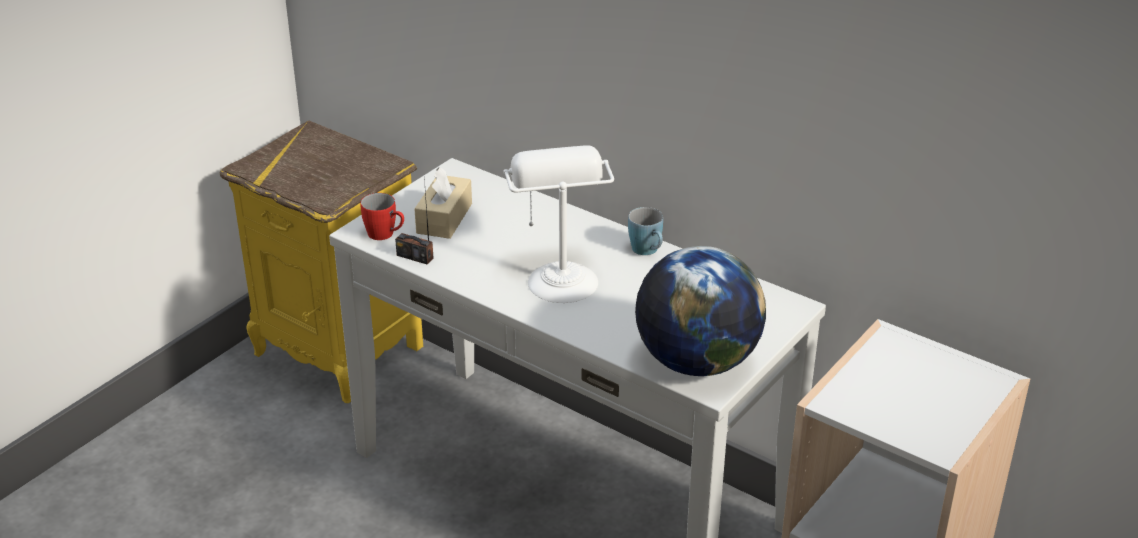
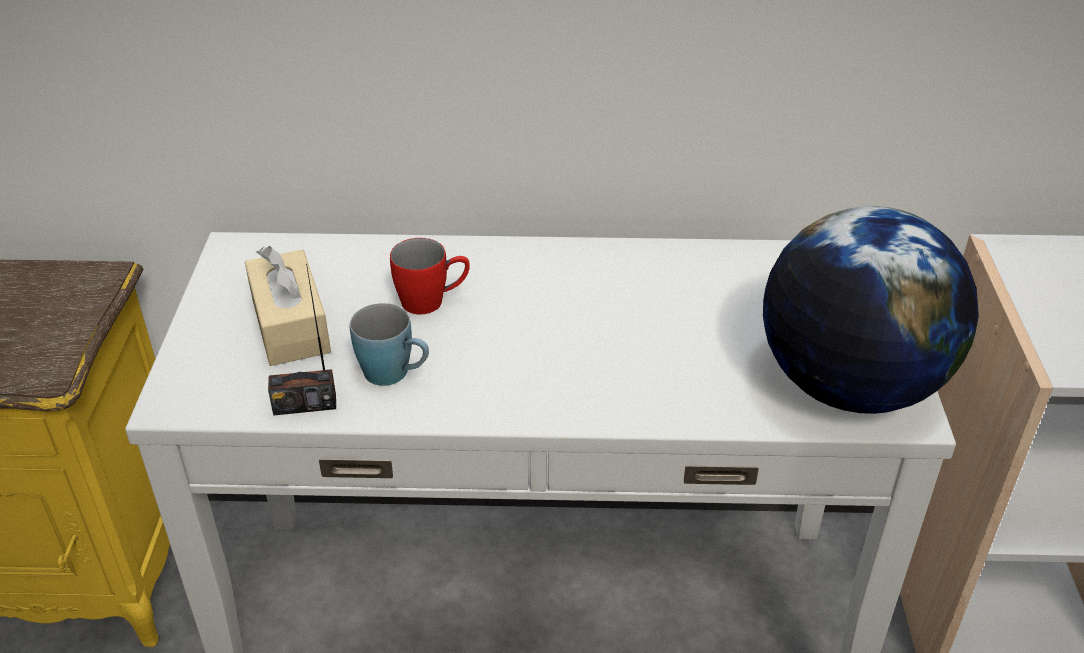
camera: 35 degrees left, 5 degrees up
(386, 235) = (224, 389): red mug -> red mug (433, 301)
(558, 273) = (538, 339): white table lamp -> none
(648, 251) = (614, 259): blue mug -> blue mug (395, 374)

